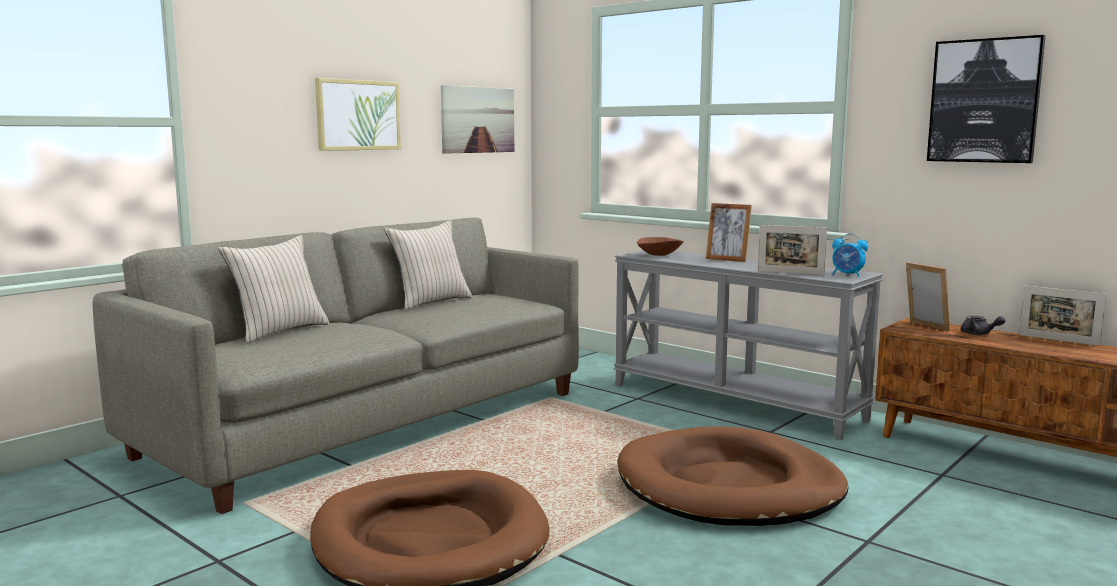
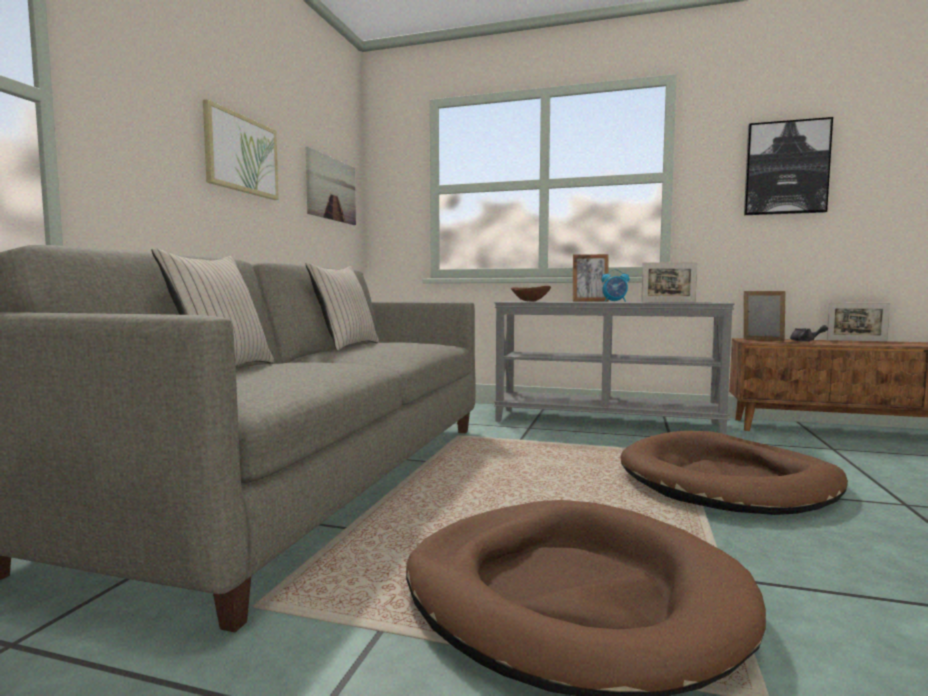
camera: 25 degrees left, 5 degrees down
(847, 275) = (708, 302): alarm clock -> alarm clock (615, 301)

